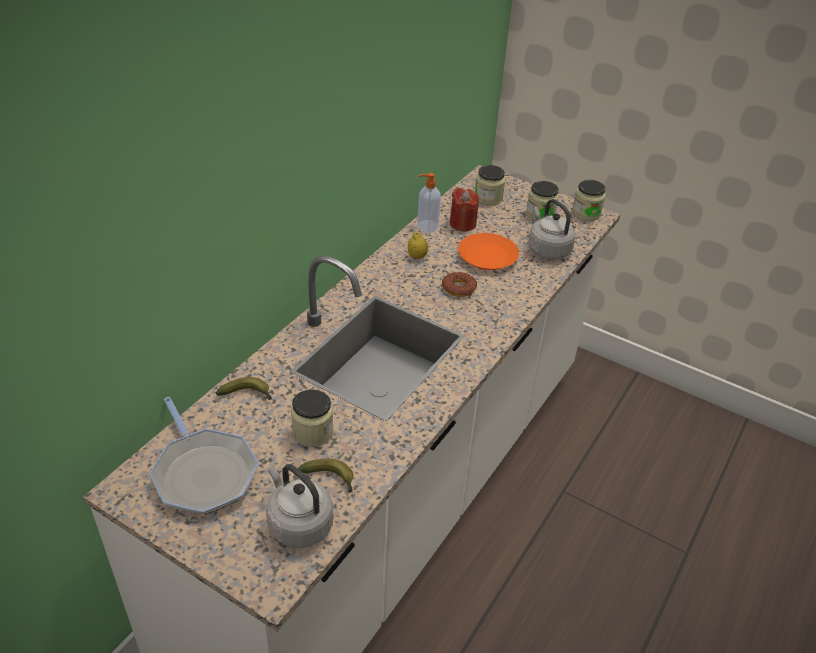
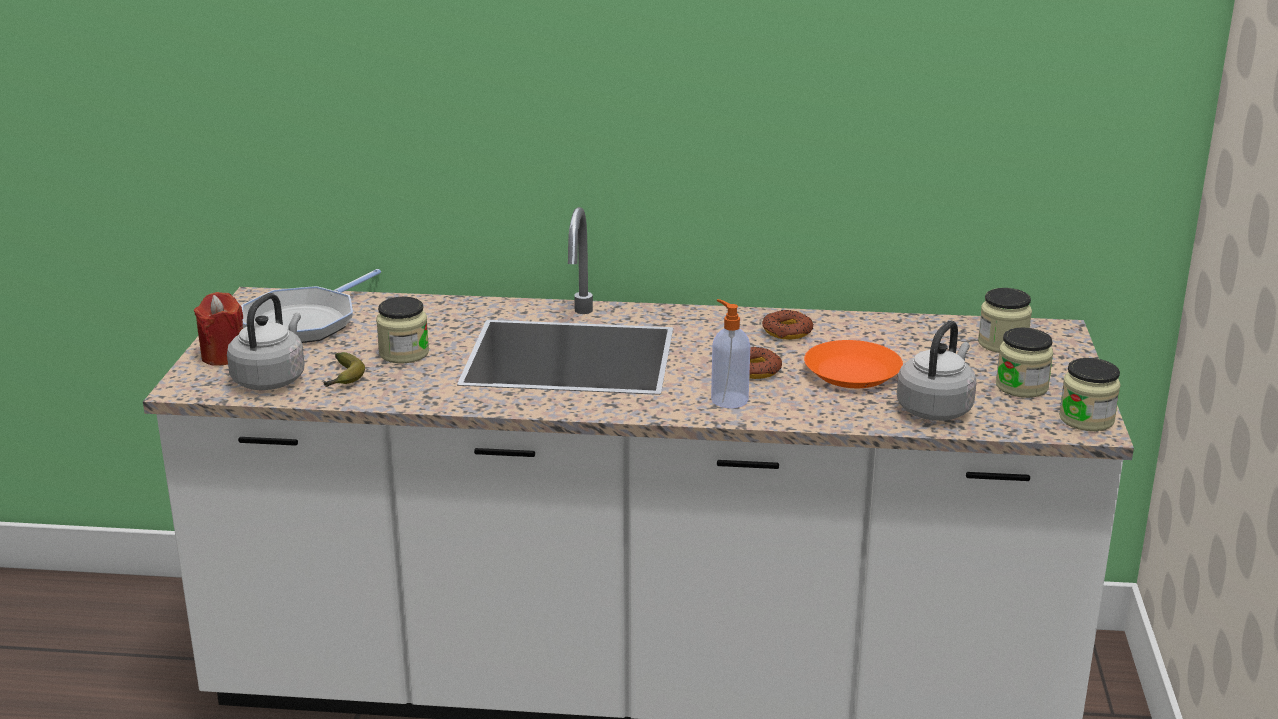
camera: 65 degrees right, 15 degrees down
(248, 395) = (430, 311): banana -> none
(417, 256) = (787, 331): lemon -> donut
(426, 226) = (865, 321): soap dispenser -> soap dispenser (728, 399)
(462, 224) = (907, 341): red candle -> red candle (224, 356)

